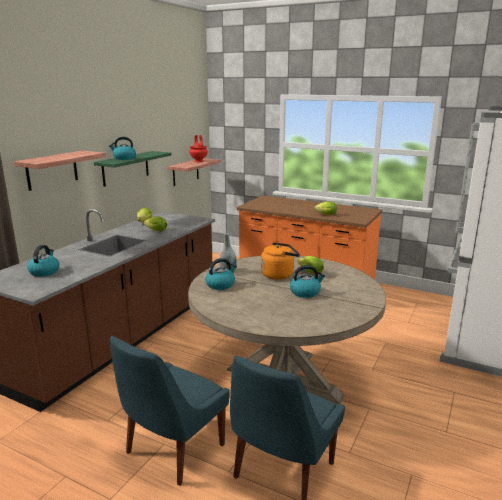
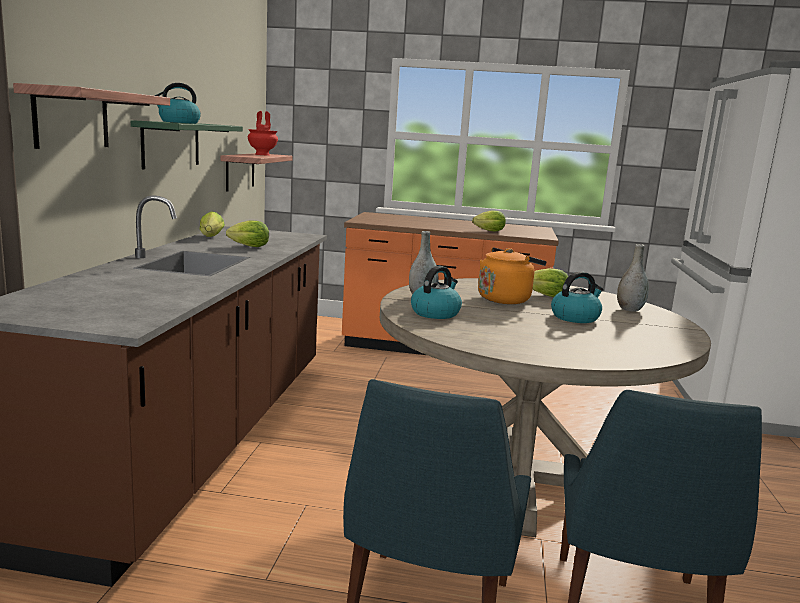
camera: 20 degrees left, 5 degrees down
(44, 272) = (105, 297): kettle -> none
(354, 287) = (630, 309): none -> grey vase

